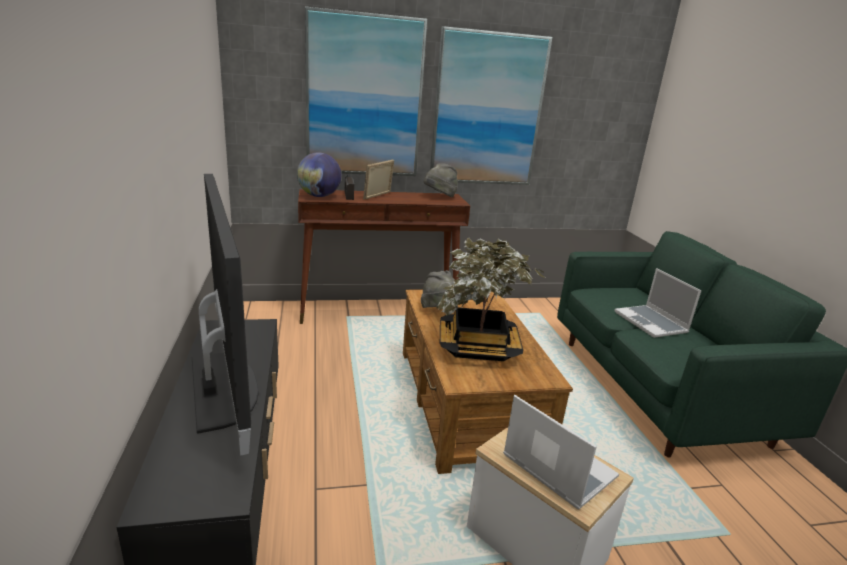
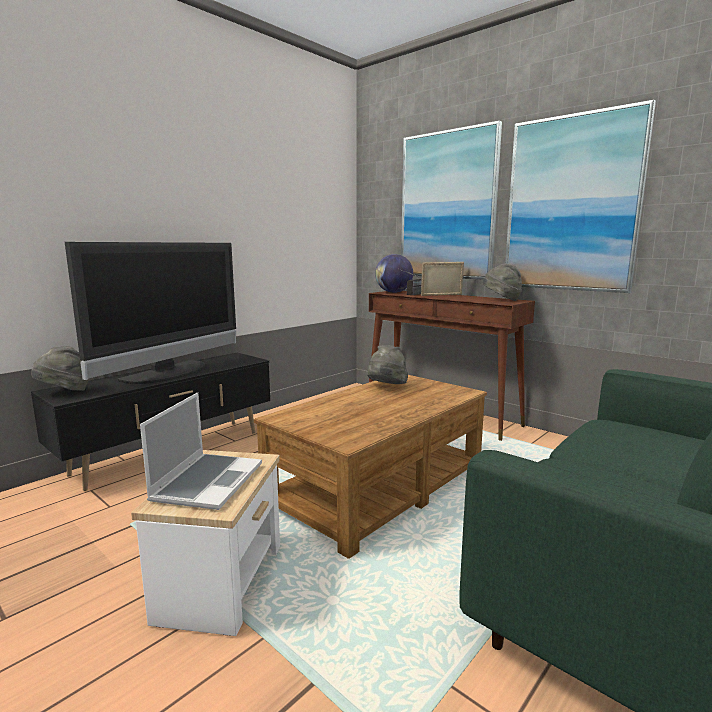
camera: 55 degrees right, 10 degrees down
(185, 492) = (64, 392): none -> grey hat
(478, 347) = (350, 410): potted plant -> none
(651, 323) = (623, 467): laptop -> none

